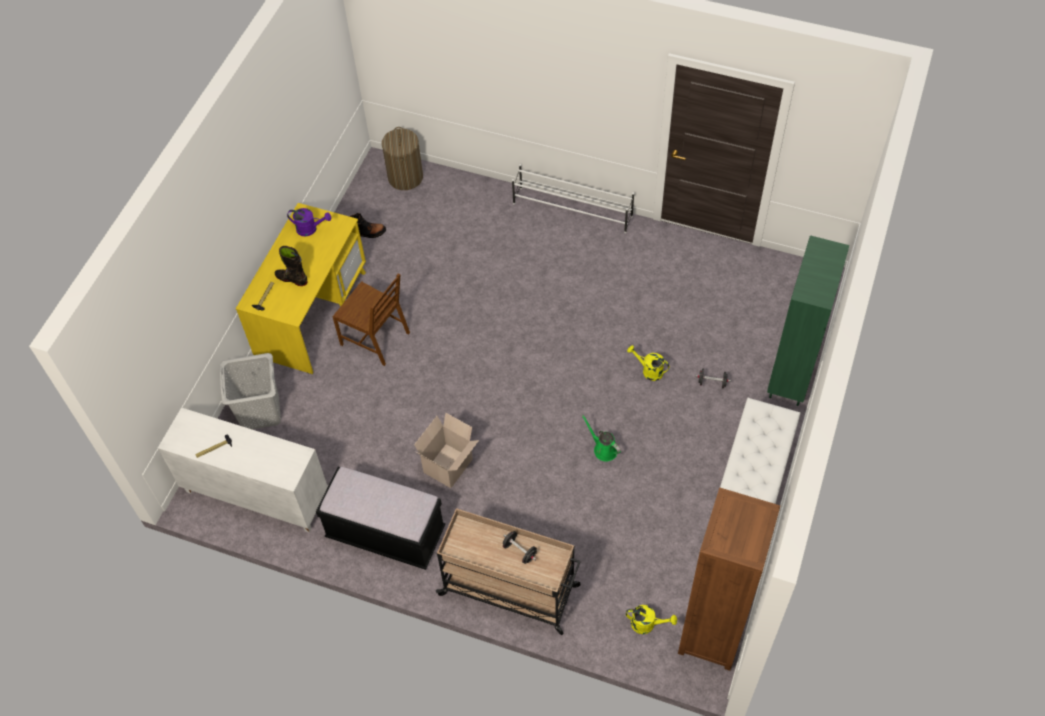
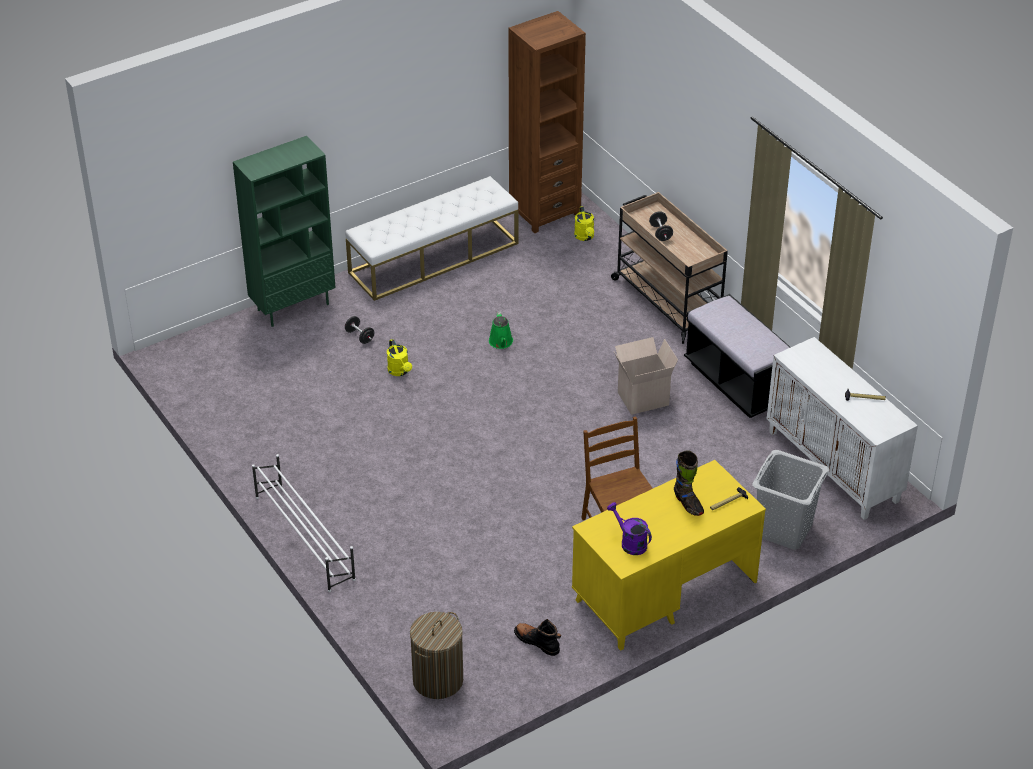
camera: 145 degrees left, 15 degrees down
(647, 624) = (585, 237): yellow watering can -> yellow watering can turned 150 degrees counterclockwise

